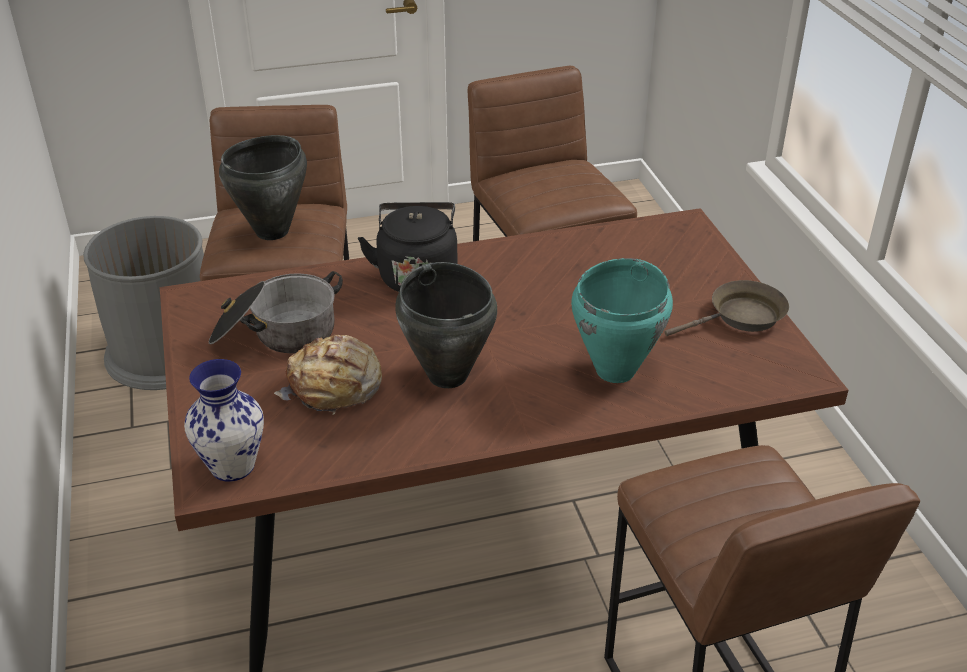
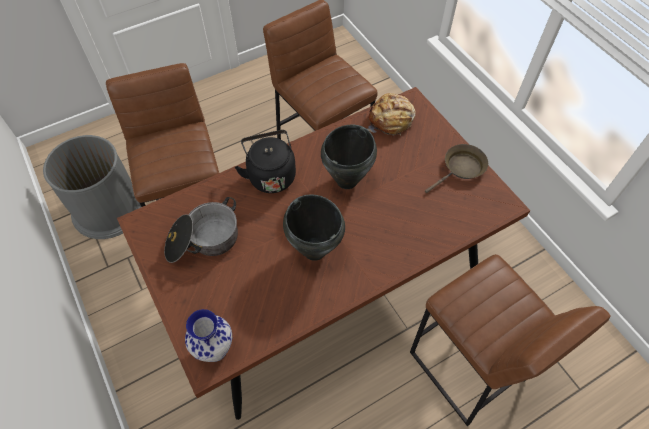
camera: 15 degrees left, 20 degrees up
(273, 231) = (170, 156): black cooking pot -> black cooking pot (347, 180)
(335, 387) = (253, 274): bread -> bread (391, 120)
(616, 370) = (406, 224): turquoise cooking pot -> none

